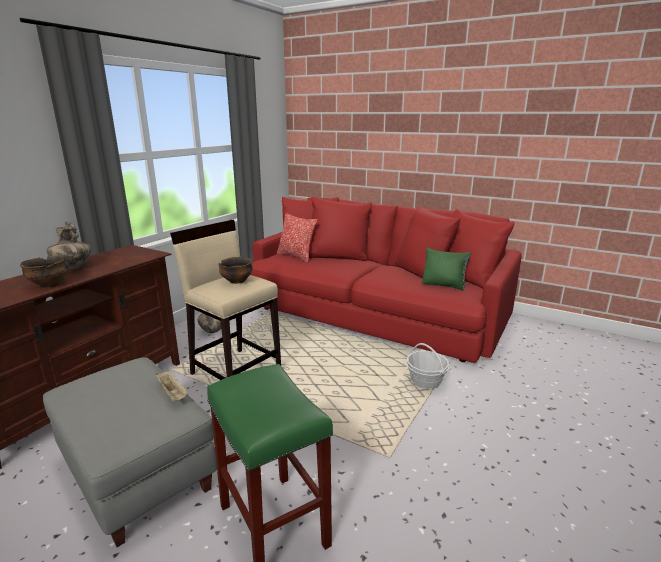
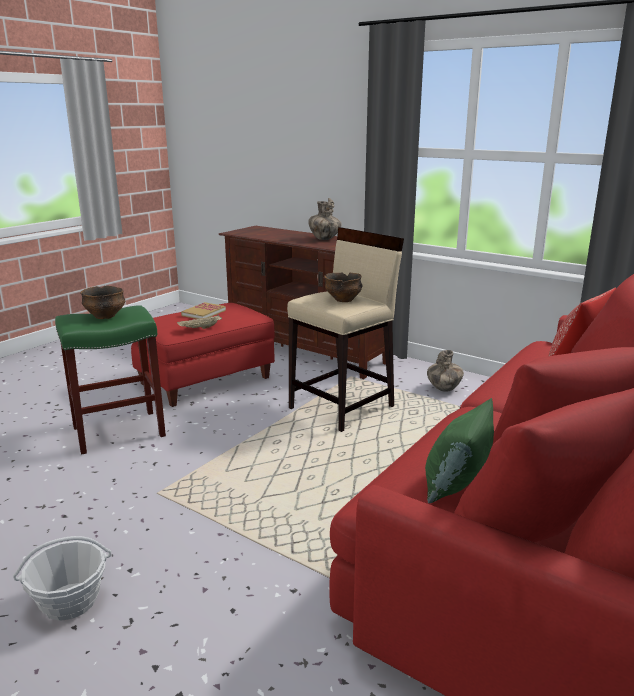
camera: 95 degrees right, 0 degrees up
(49, 284) = (284, 239): bowl -> bowl (105, 316)
(108, 399) = (203, 313): none -> book
(135, 473) = (205, 380): grey ottoman -> red ottoman
(425, 381) = (300, 549): basket -> basket (70, 601)

